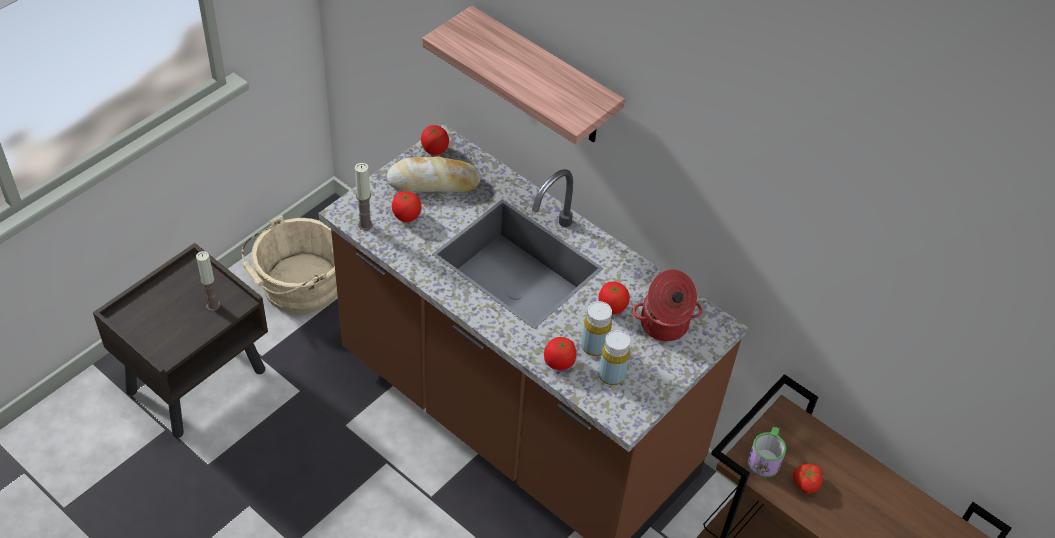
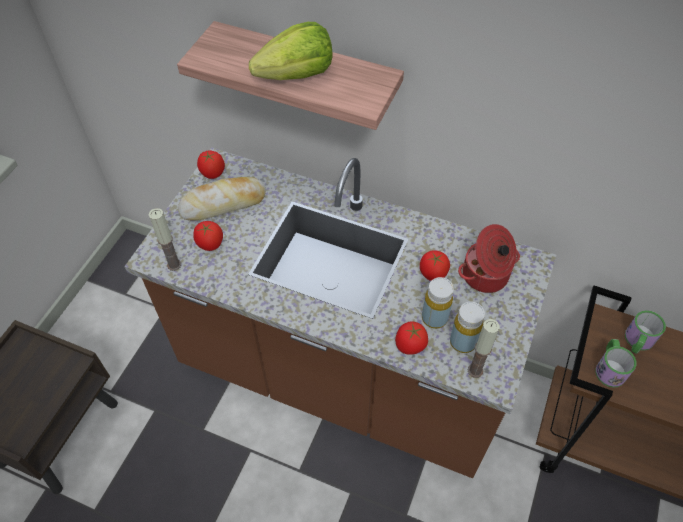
camera: 15 degrees left, 5 degrees up
(213, 305) = (51, 375): candle -> candle (475, 370)
(297, 286) = (121, 318): beige bucket -> none
(524, 77) = (297, 75): none -> lettuce
(805, 483) = (653, 380): tomato -> none
(808, 444) = (637, 341): none -> mug

